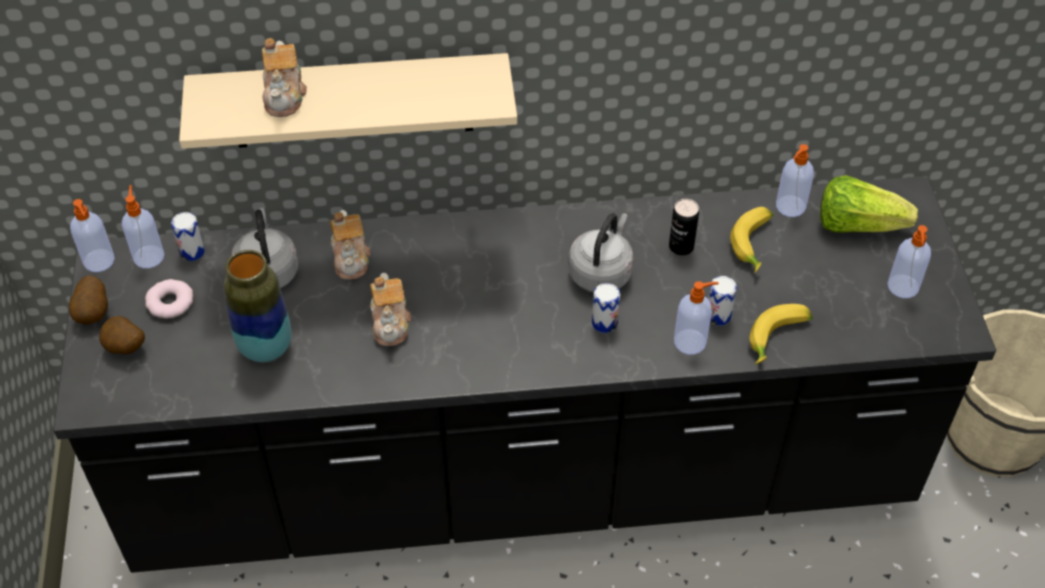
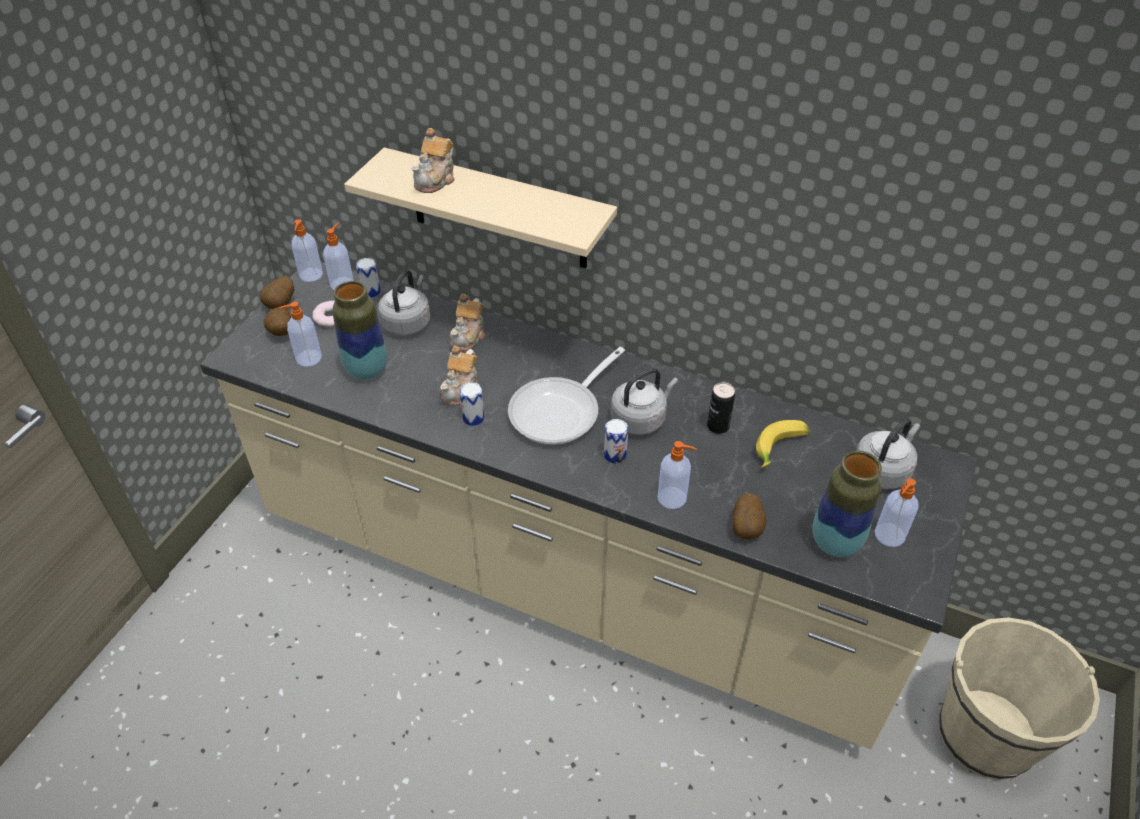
camera: 30 degrees right, 5 degrees down
(516, 300) = (560, 411): none -> frying pan
(522, 479) = (570, 579): black counter -> beige counter
(718, 315) = (709, 489): can -> can (473, 418)
(778, 339) = (747, 528): banana -> potato
(790, 207) = (832, 433): soap dispenser -> soap dispenser (307, 358)
(857, 224) = (882, 470): lettuce -> grey kettle
(863, 316) = (835, 542): none -> vase

